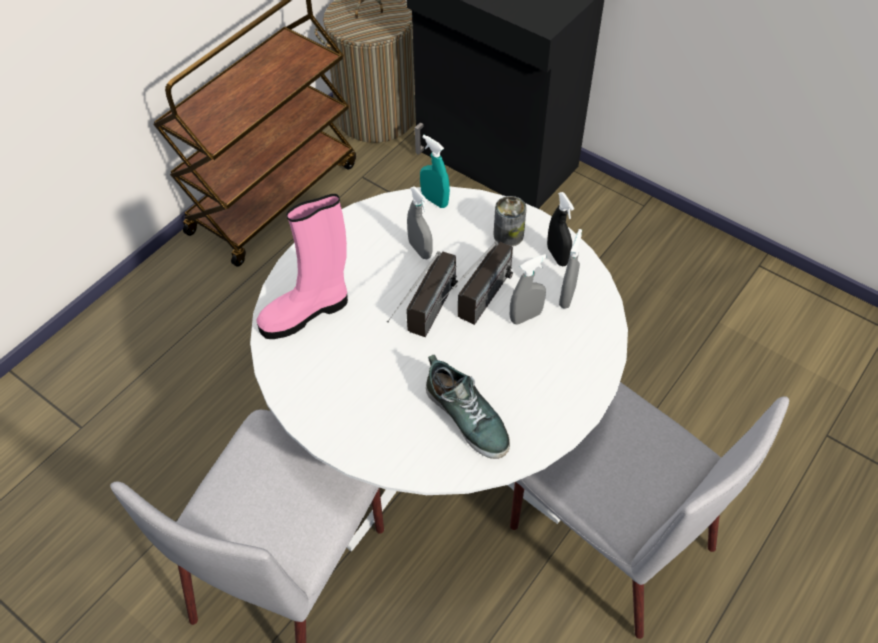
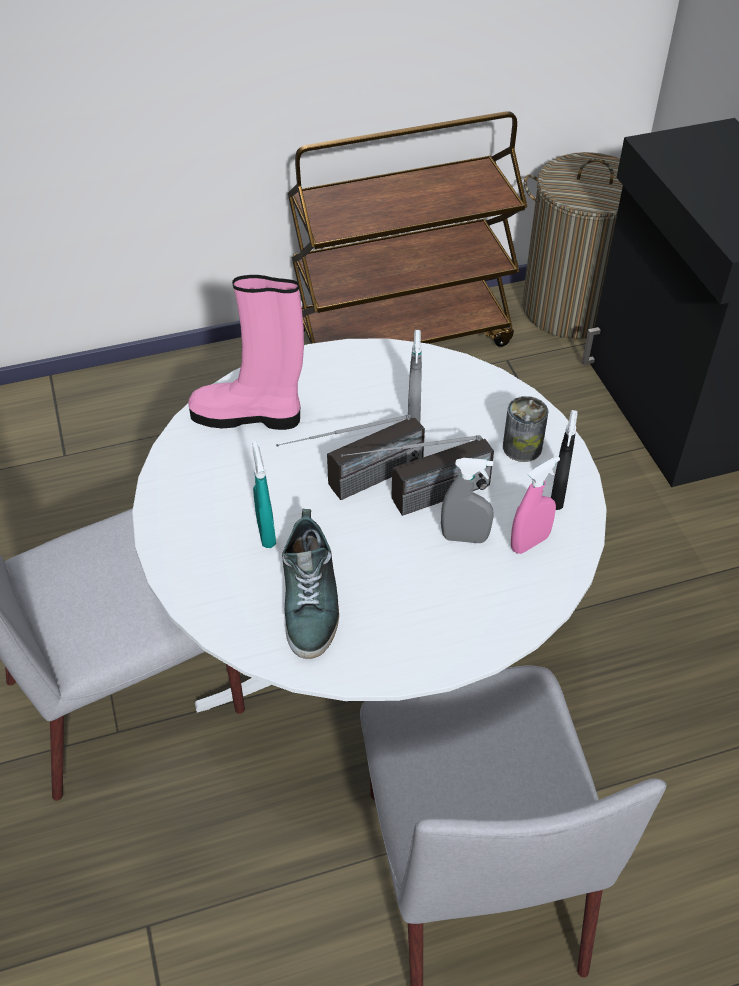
camera: 35 degrees right, 5 degrees down
(434, 200) = (473, 375): turquoise spray bottle -> turquoise spray bottle (266, 533)
(567, 297) = (529, 542): grey spray bottle -> pink spray bottle

